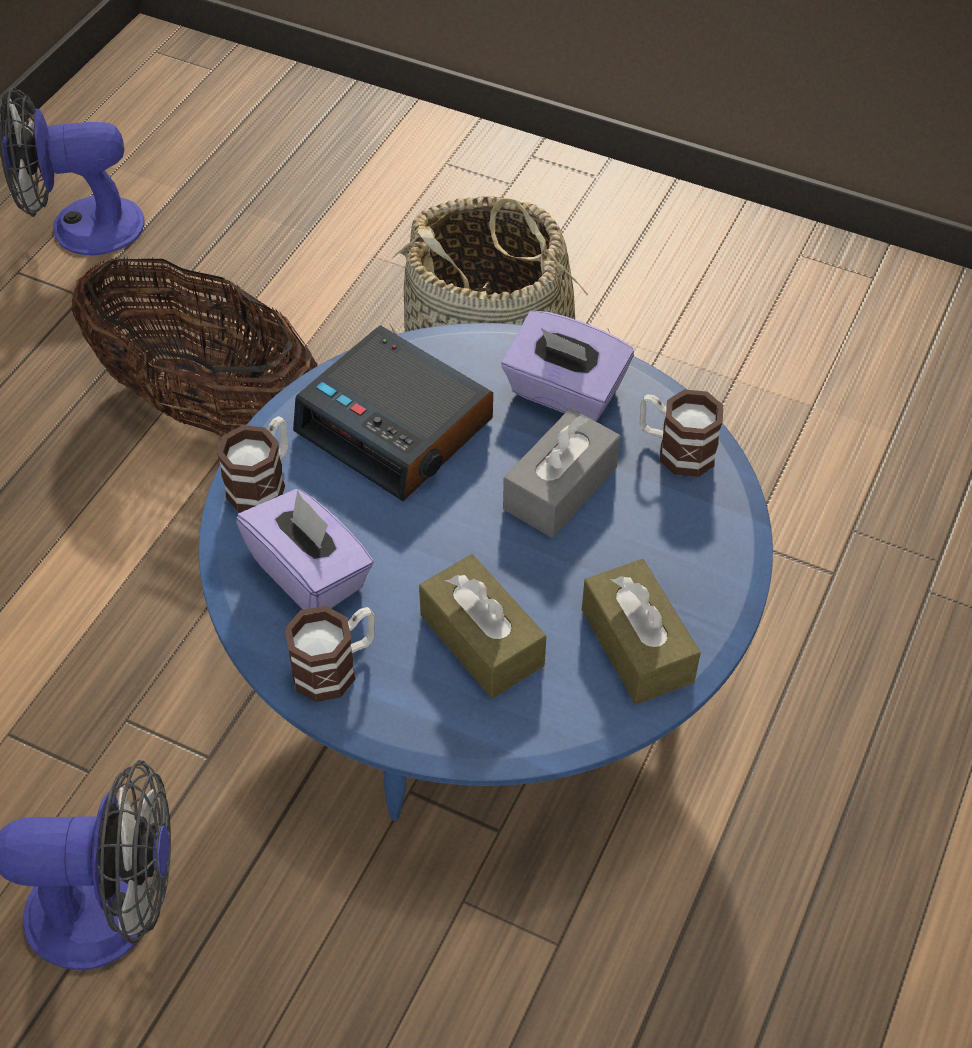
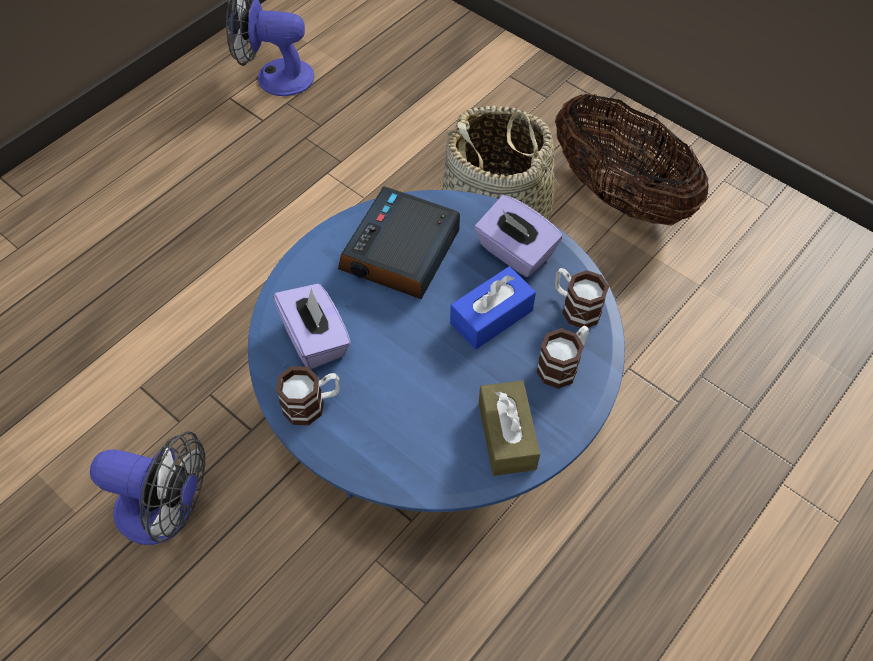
camera: 15 degrees right, 5 degrees up
(207, 405) = (316, 205): basket -> basket (619, 195)
(263, 482) = (306, 272): mug -> mug (563, 364)
(397, 426) = (400, 252): alarm clock -> alarm clock turned 60 degrees clockwise
(481, 640) = (408, 408): brown tissue box -> none
(560, 488) = (491, 317): grey tissue box -> blue tissue box

